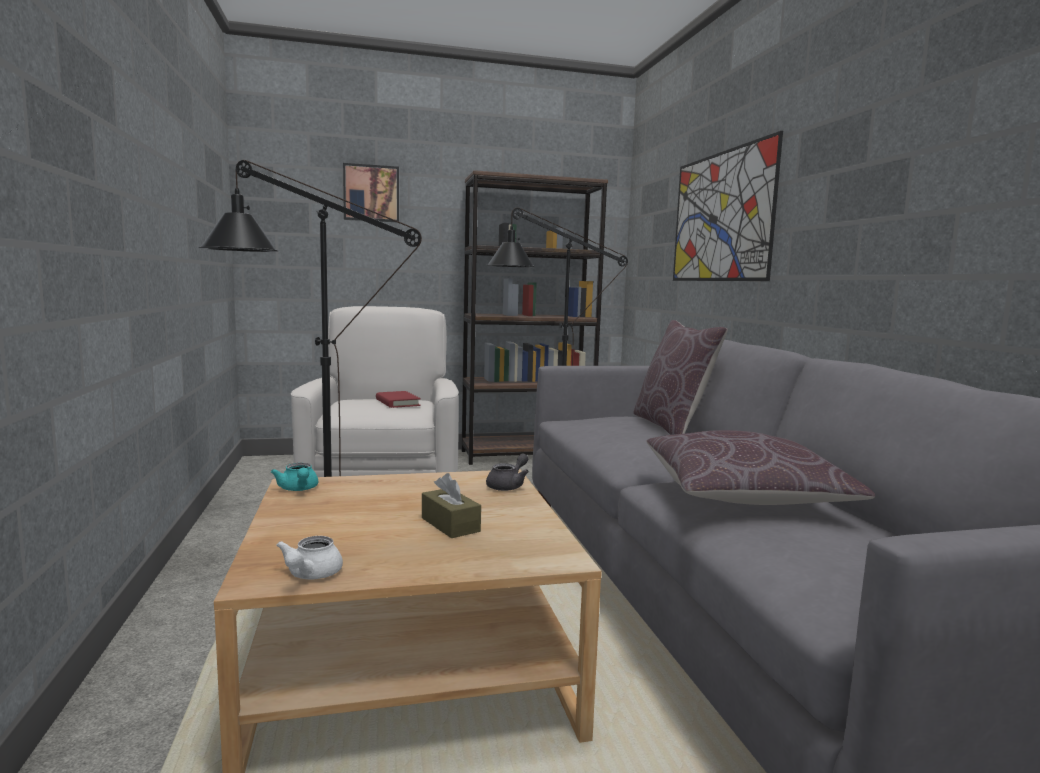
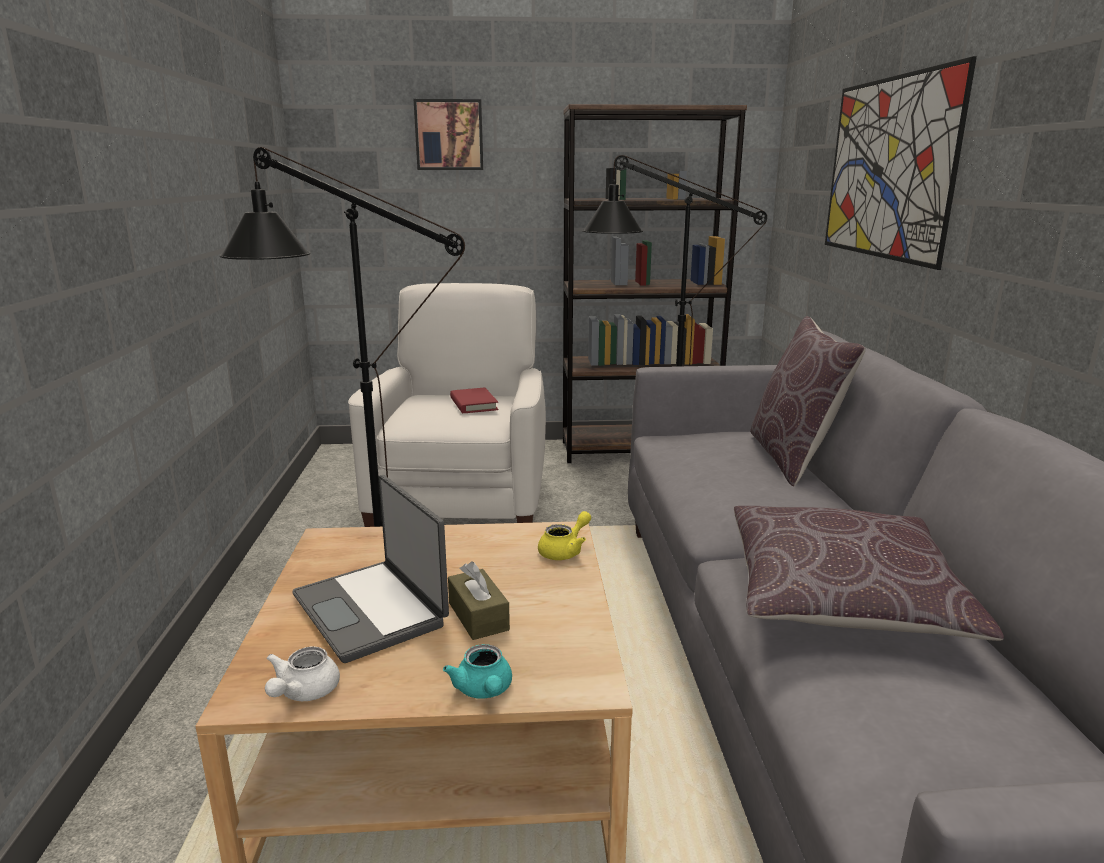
camera: 10 degrees right, 10 degrees up
(298, 489) = (328, 548): turquoise teapot -> turquoise teapot (484, 691)
(354, 524) = (372, 610): none -> laptop
(508, 486) = (565, 551): grey teapot -> yellow teapot

